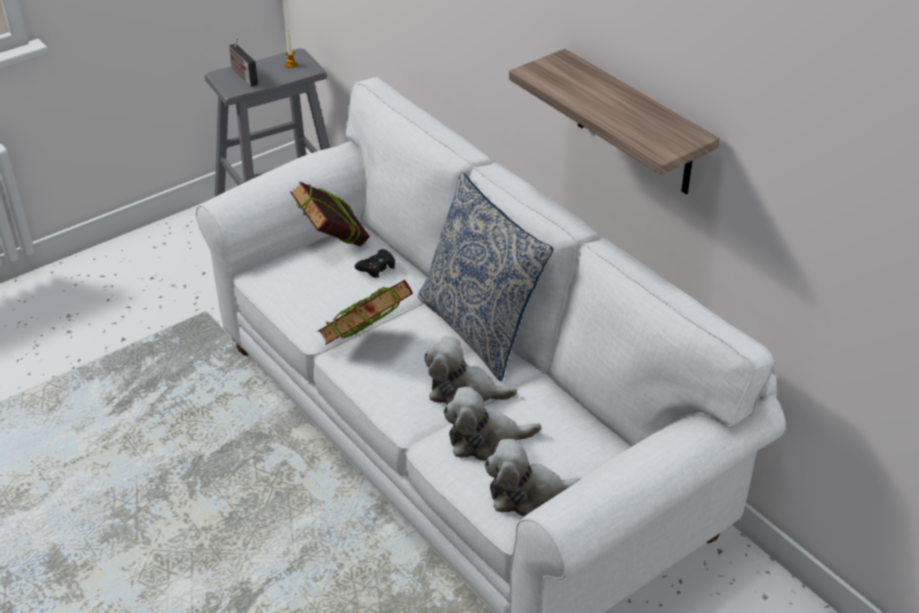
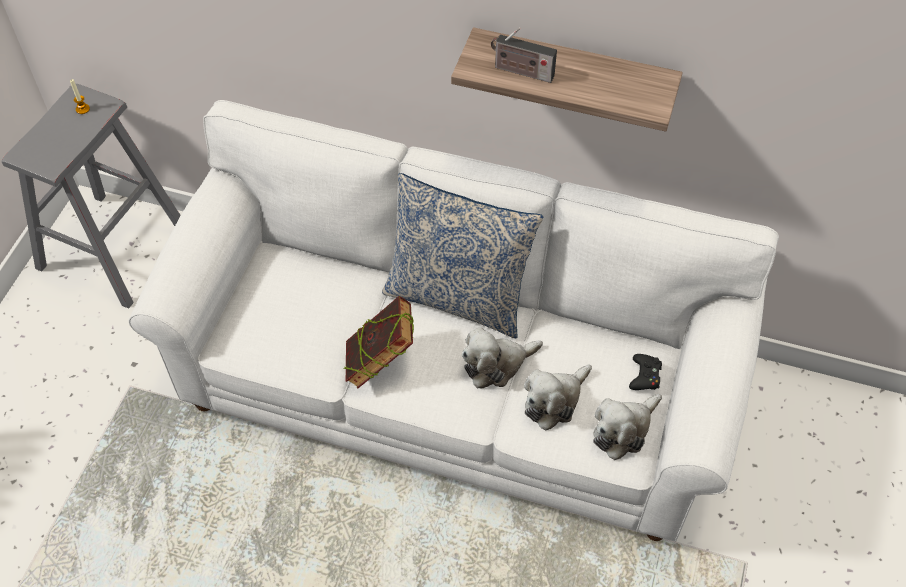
camera: 35 degrees left, 15 degrees up
(243, 75) = (45, 144): radio -> radio (521, 71)
(332, 244) = (264, 279): book -> none
(377, 268) = (325, 283): black game controller -> black game controller (645, 376)

